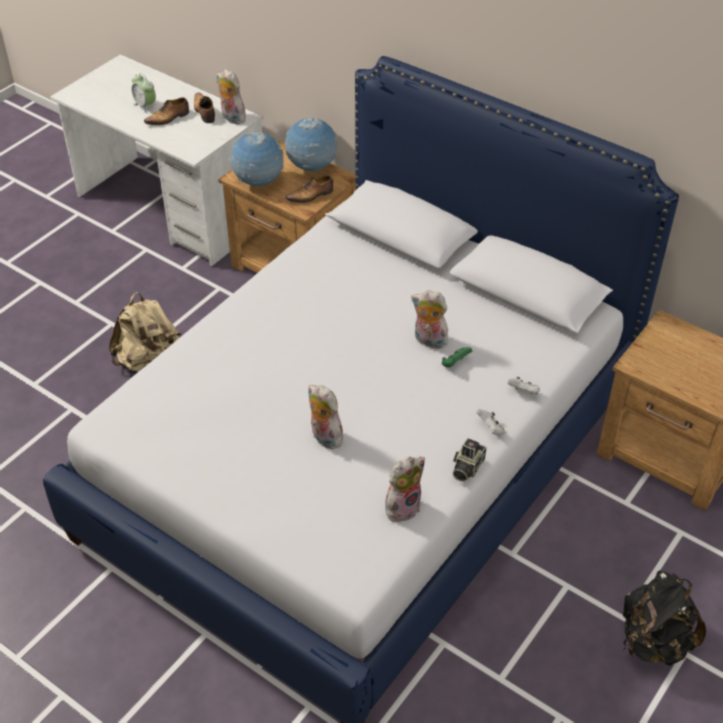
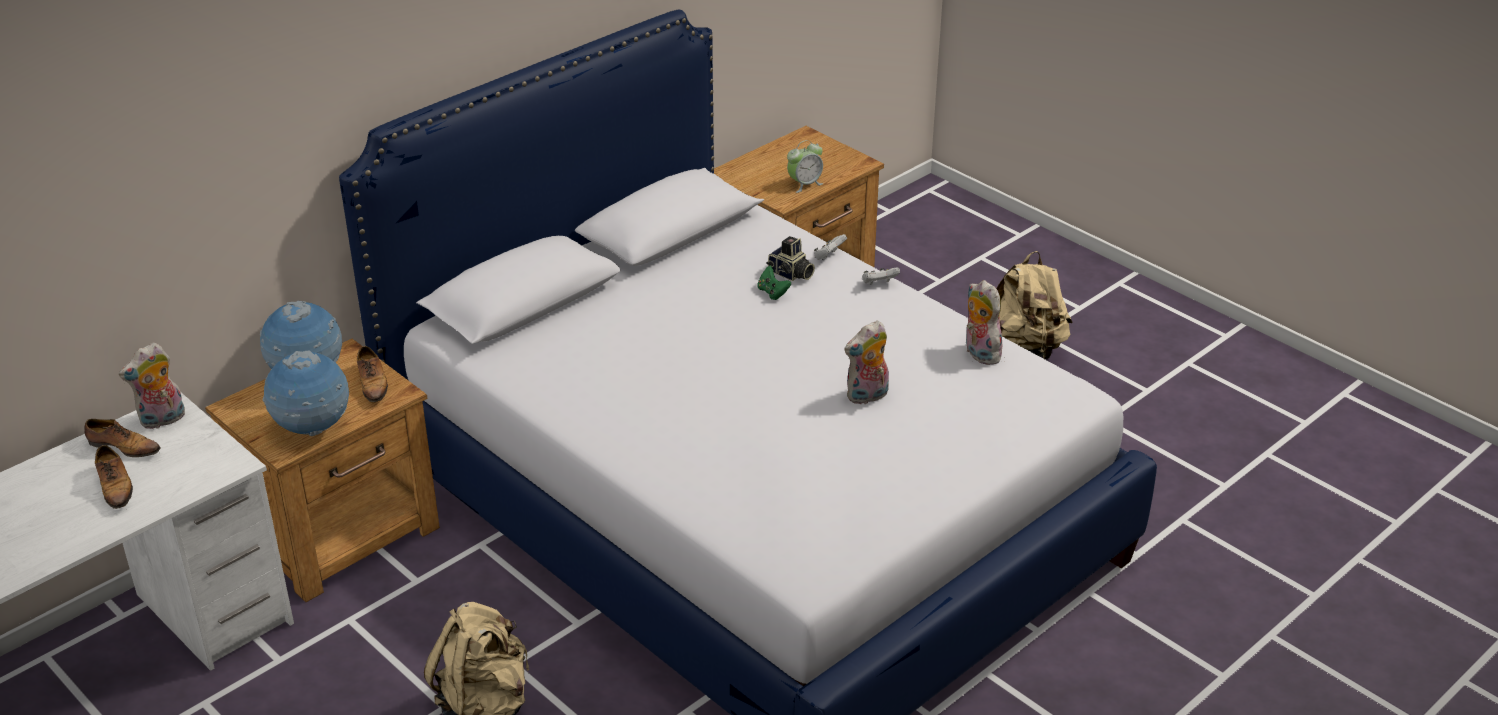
camera: 80 degrees left, 10 degrees down
(145, 106) = (57, 512): alarm clock -> alarm clock (804, 184)
(204, 111) = (123, 447): shoe -> shoe turned 150 degrees counterclockwise
(428, 341) = (729, 306): plush toy -> none
(466, 467) = (931, 306): camera -> camera (790, 274)
(653, 641) = (1025, 348): black backpack -> beige backpack

